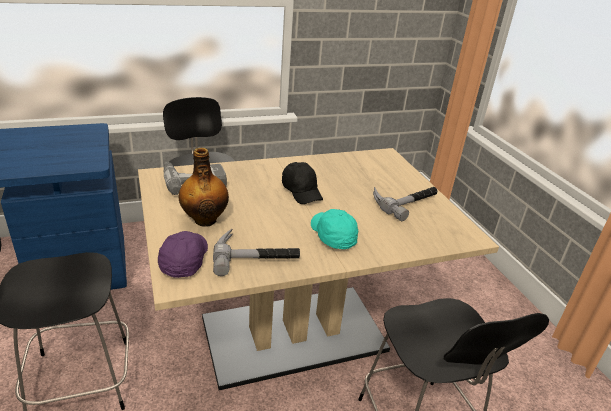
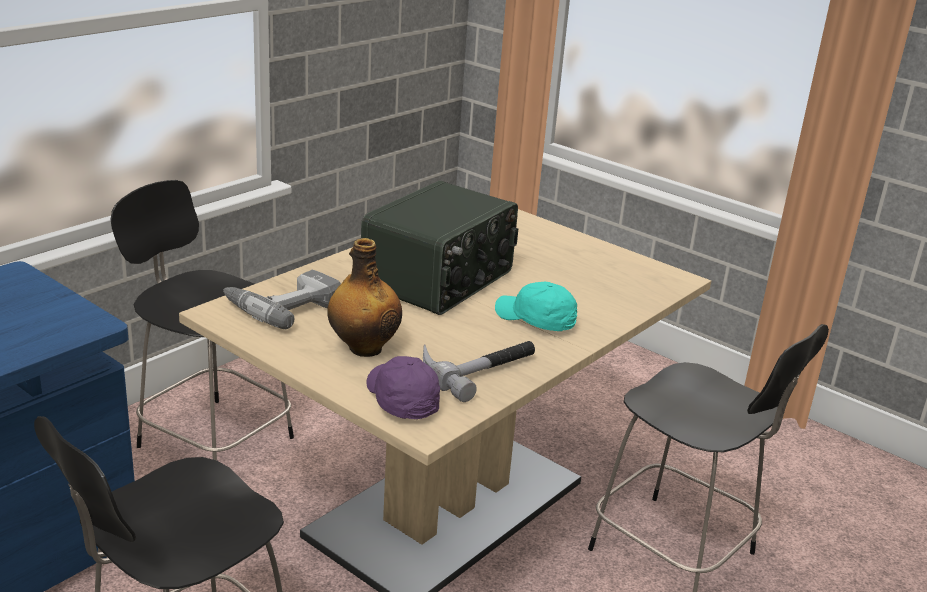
camera: 30 degrees left, 5 degrees down
(302, 191) = (440, 280): black cap -> radio
(405, 201) = (570, 259): hammer -> none

